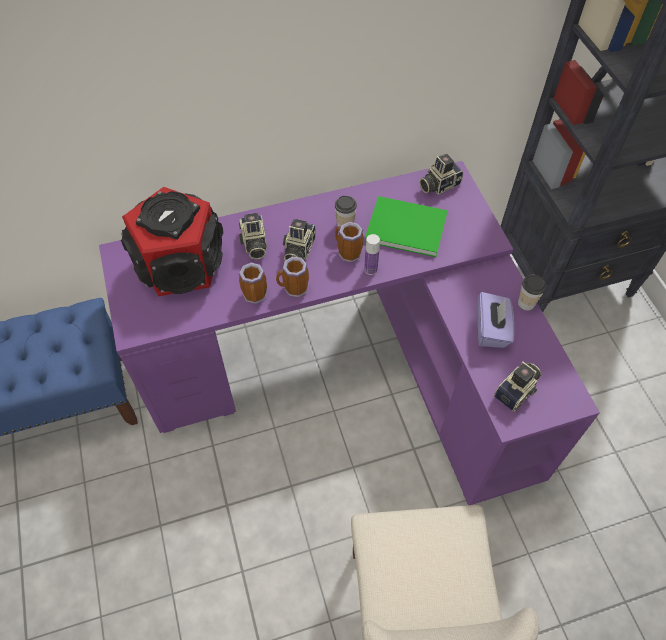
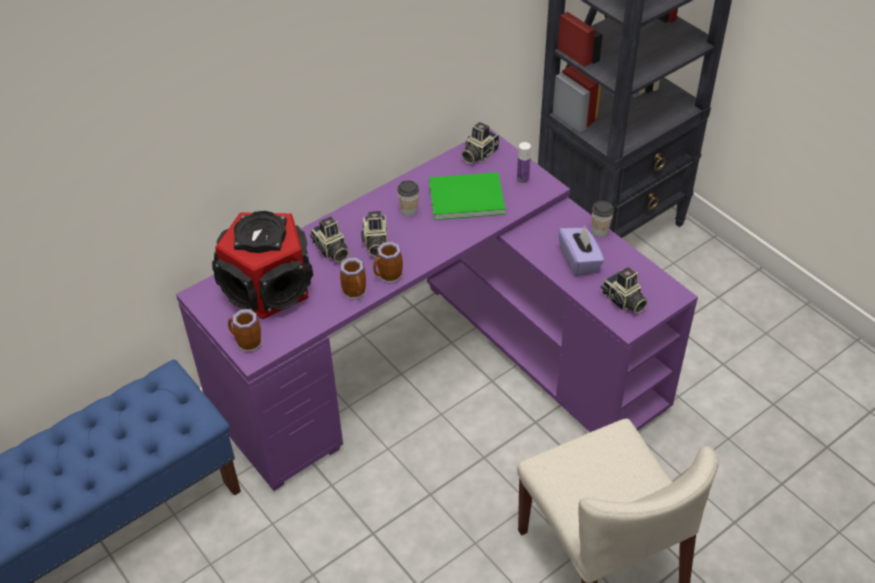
camera: 20 degrees left, 10 degrees down
(347, 253) = (423, 233): mug -> mug (247, 343)
(370, 269) = (451, 241): bottle -> bottle (522, 180)
(517, 391) = (623, 301): camera -> camera turned 120 degrees clockwise

